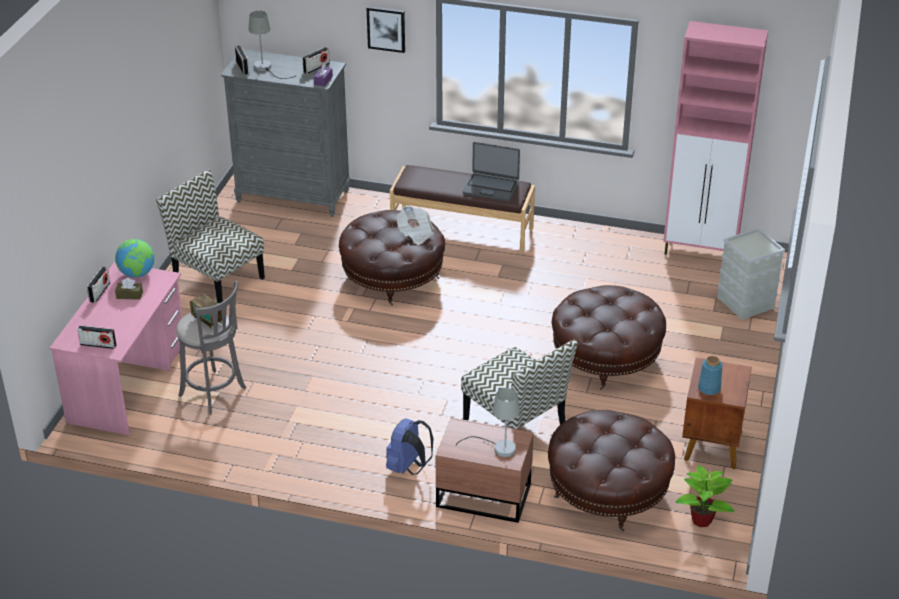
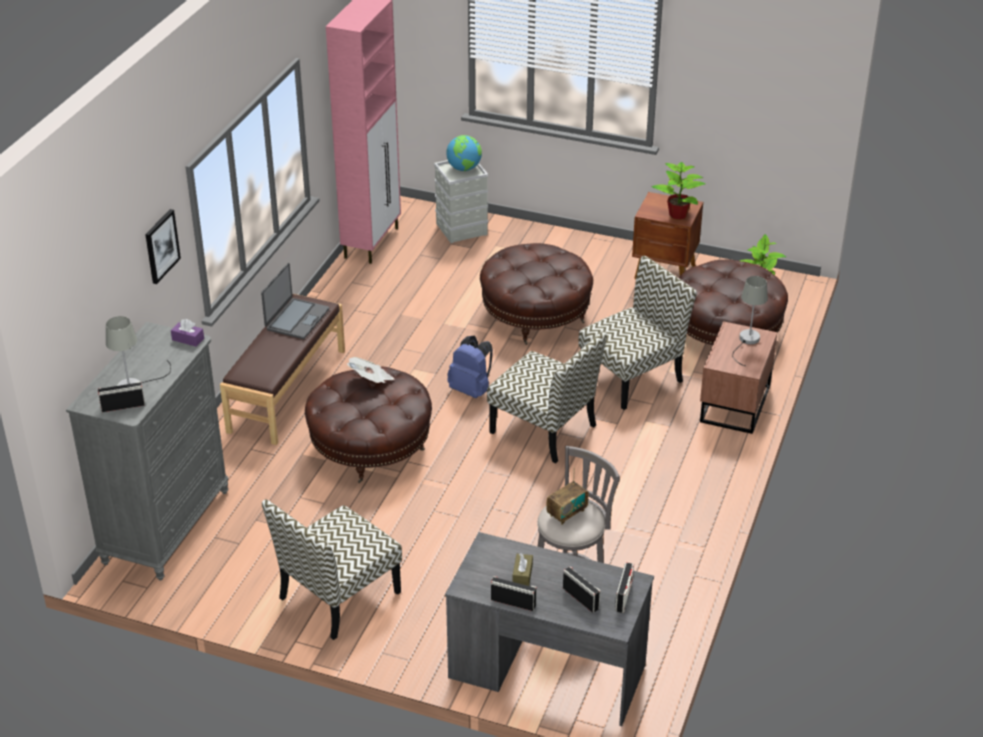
camera: 85 degrees left, 0 degrees up
(128, 383) = (547, 671): pink desk -> grey desk
(137, 274) = (477, 570): globe -> globe (464, 168)
(316, 68) = (151, 344): radio -> radio (581, 598)
(408, 467) = (696, 449): blue backpack -> blue backpack (471, 390)
(427, 371) = (545, 429): none -> chair
(708, 388) = (678, 215): blue vase -> potted plant

